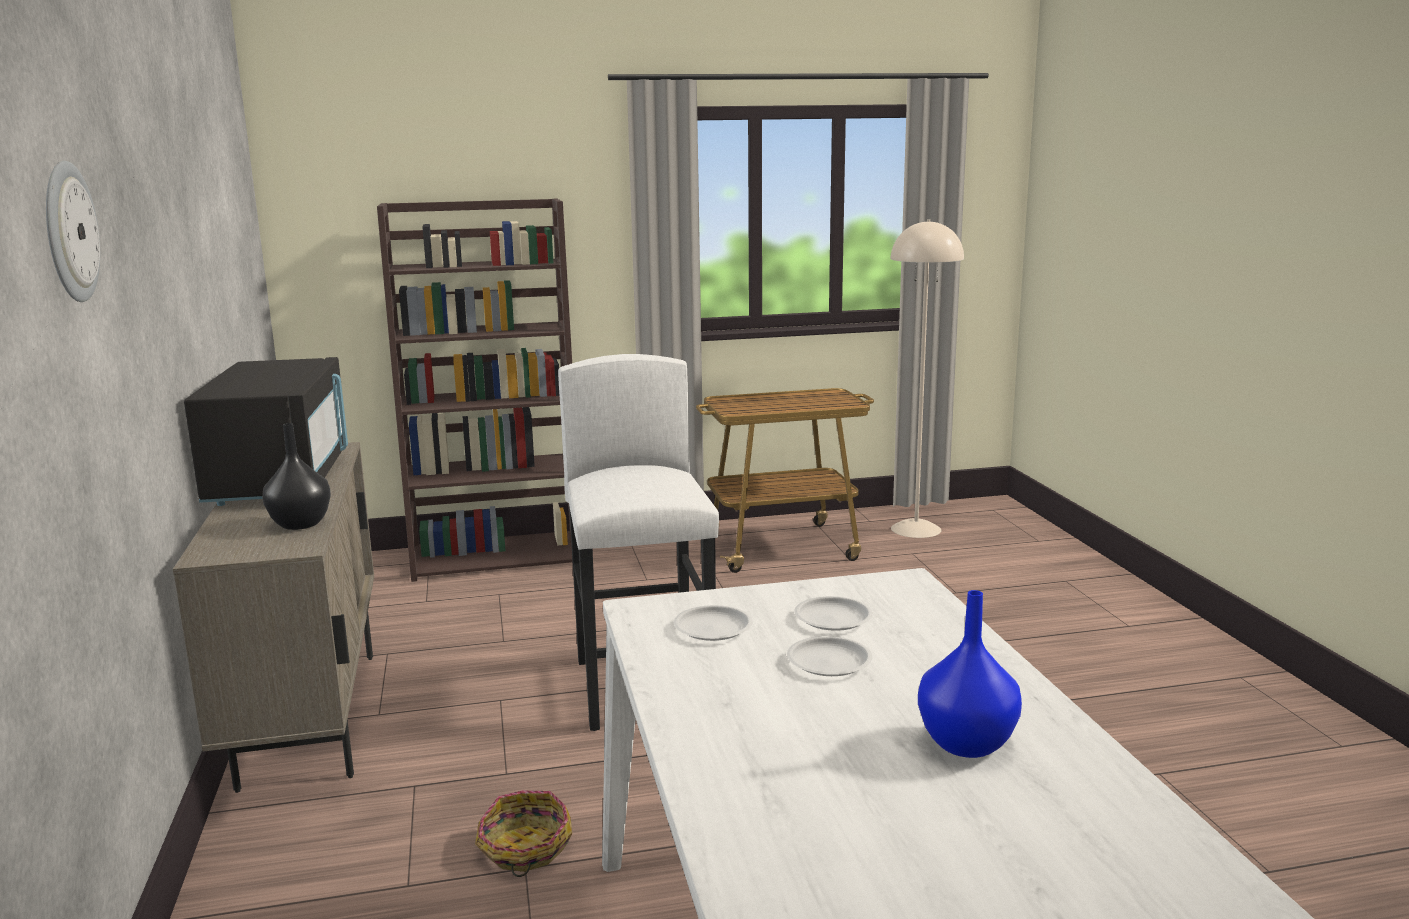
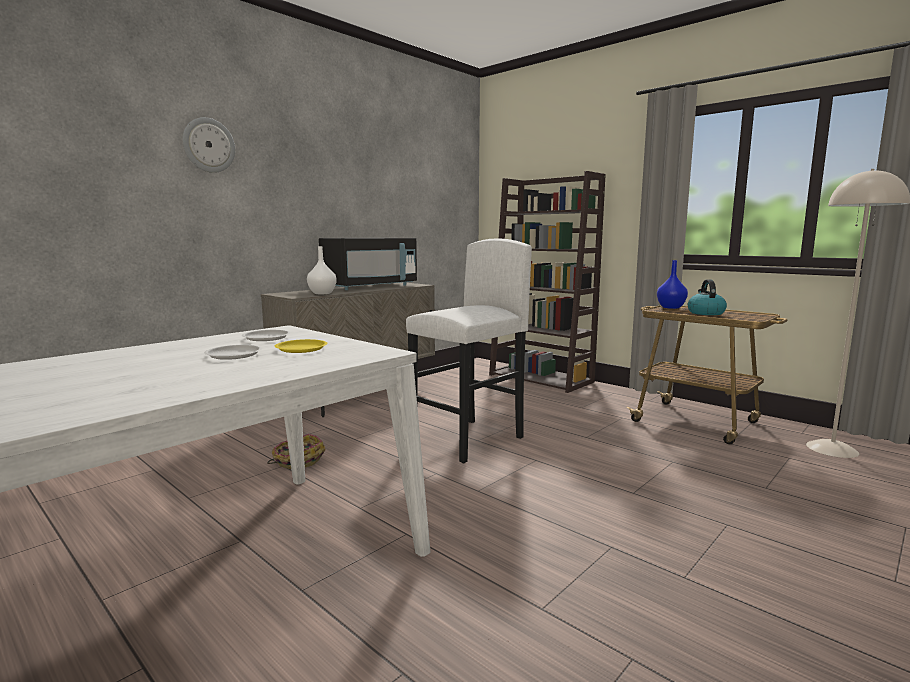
camera: 55 degrees right, 5 degrees down
(302, 524) = (322, 293): black vase -> white vase
(791, 404) = (705, 313): none -> kettle
(832, 619) = (301, 349): white plate -> yellow plate
(966, 744) = (120, 386): blue vase -> blue vase (670, 307)

